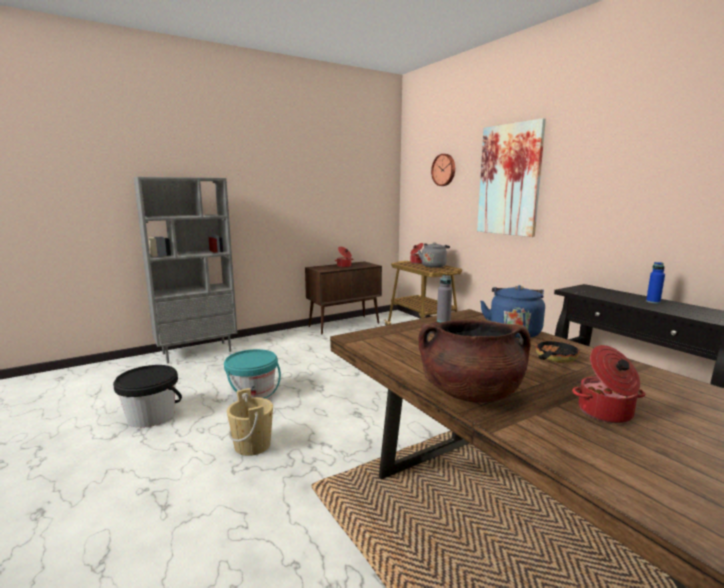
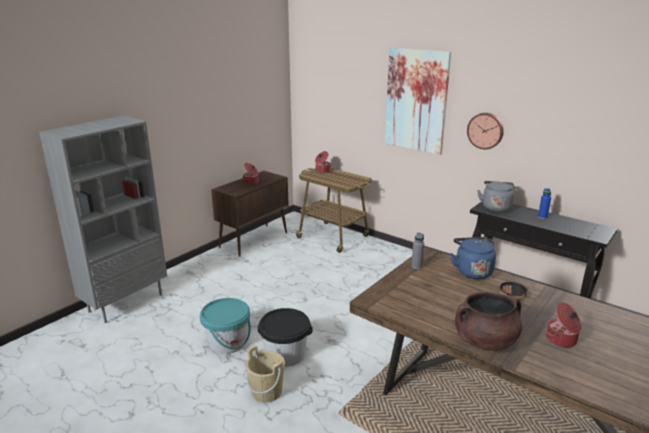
camera: 20 degrees left, 10 degrees up
(151, 416) = (148, 386): black bucket -> black bucket (285, 354)
(434, 266) = (343, 176): grey kettle -> grey kettle (496, 207)
(444, 170) = (345, 79): wall clock -> wall clock (485, 130)

